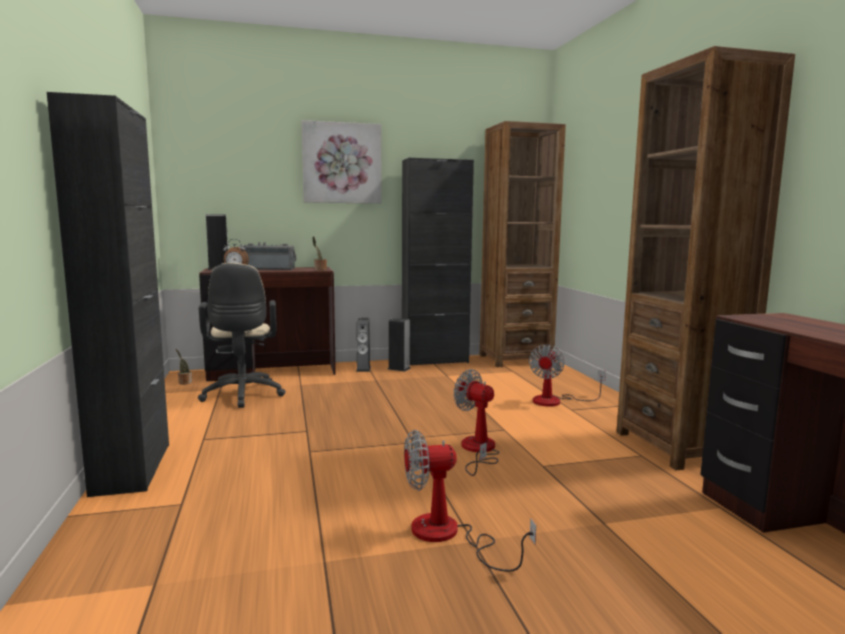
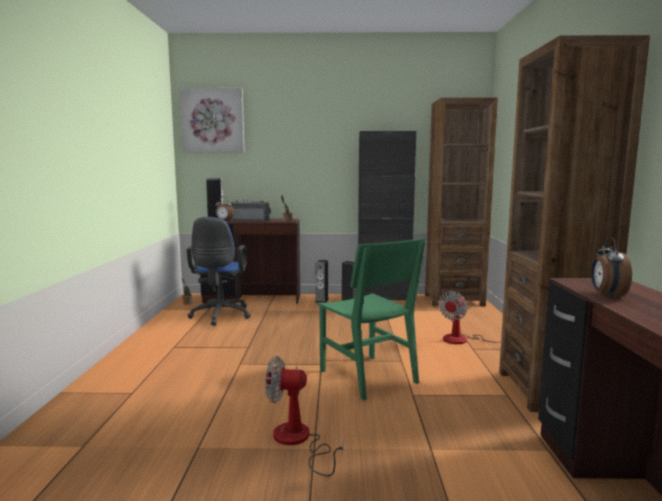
camera: 15 degrees right, 0 degrees up
(132, 468) = (116, 363): black cabinet -> none
(242, 396) = (220, 316): beige office chair -> blue office chair
(342, 163) = (310, 136): picture -> picture (212, 120)
(478, 451) = (367, 376): fan -> green chair
(800, 328) = (607, 295): none -> alarm clock

